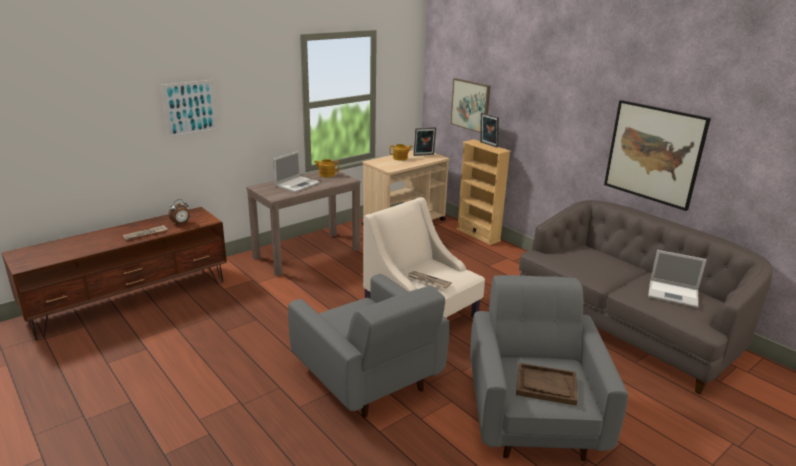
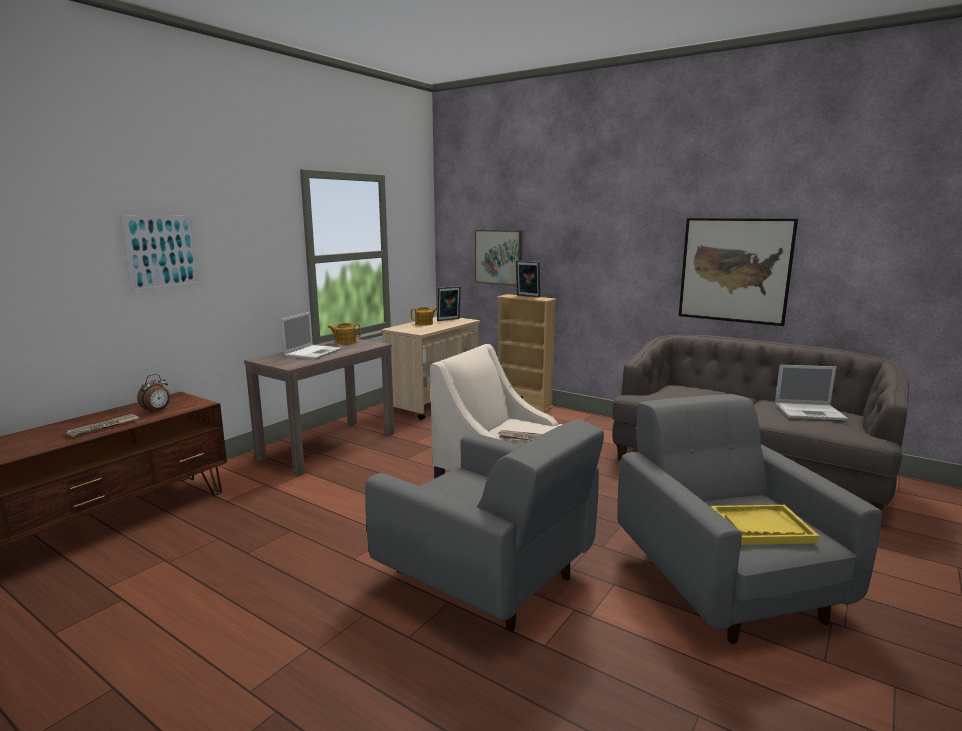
camera: 15 degrees left, 10 degrees down
(545, 385) = (761, 527): brown tray -> yellow tray

